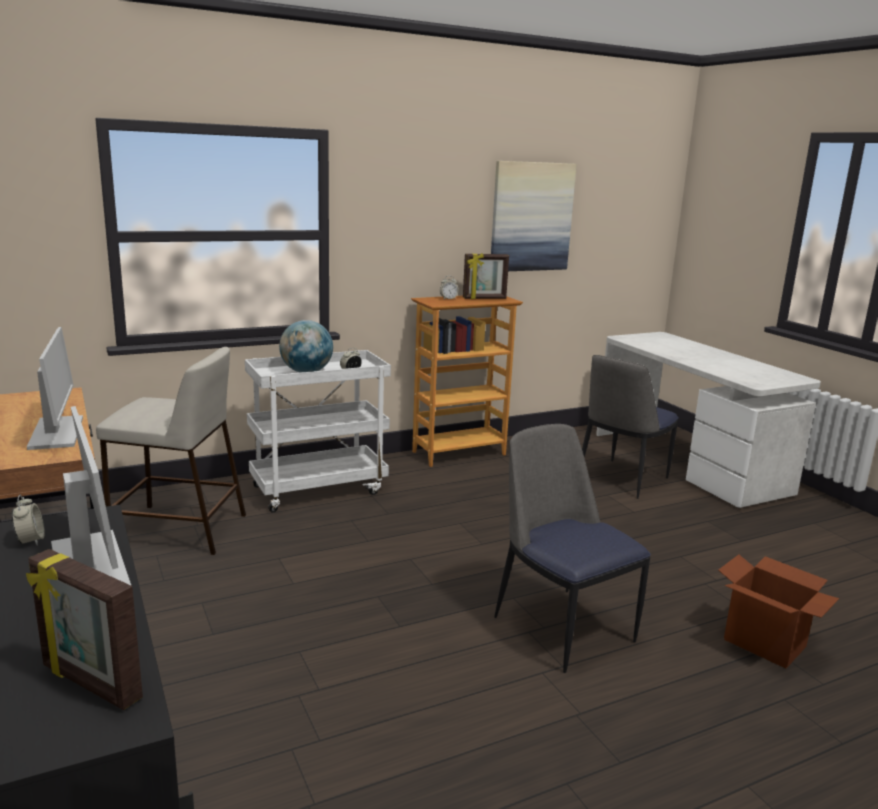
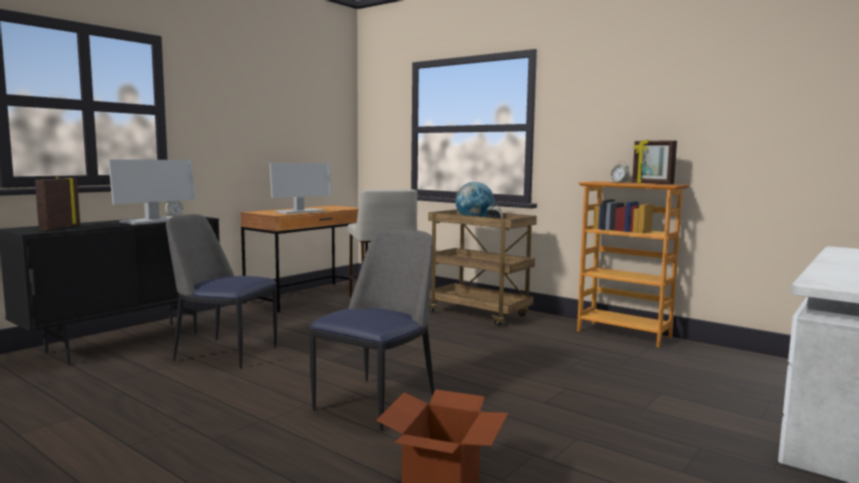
camera: 65 degrees right, 10 degrees down
(319, 489) = (480, 314): white cart -> brown cart
(531, 217) = (734, 106): picture -> none
(621, 479) = (715, 395): chair -> chair (224, 353)

